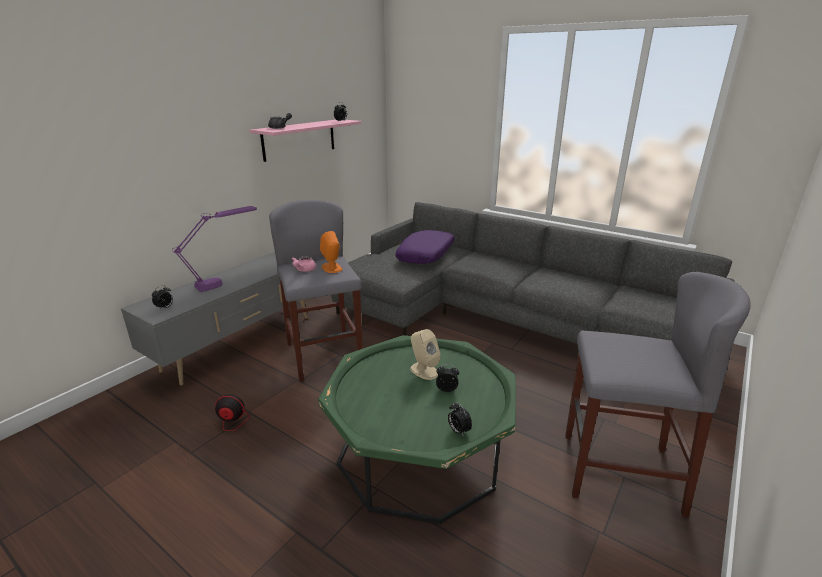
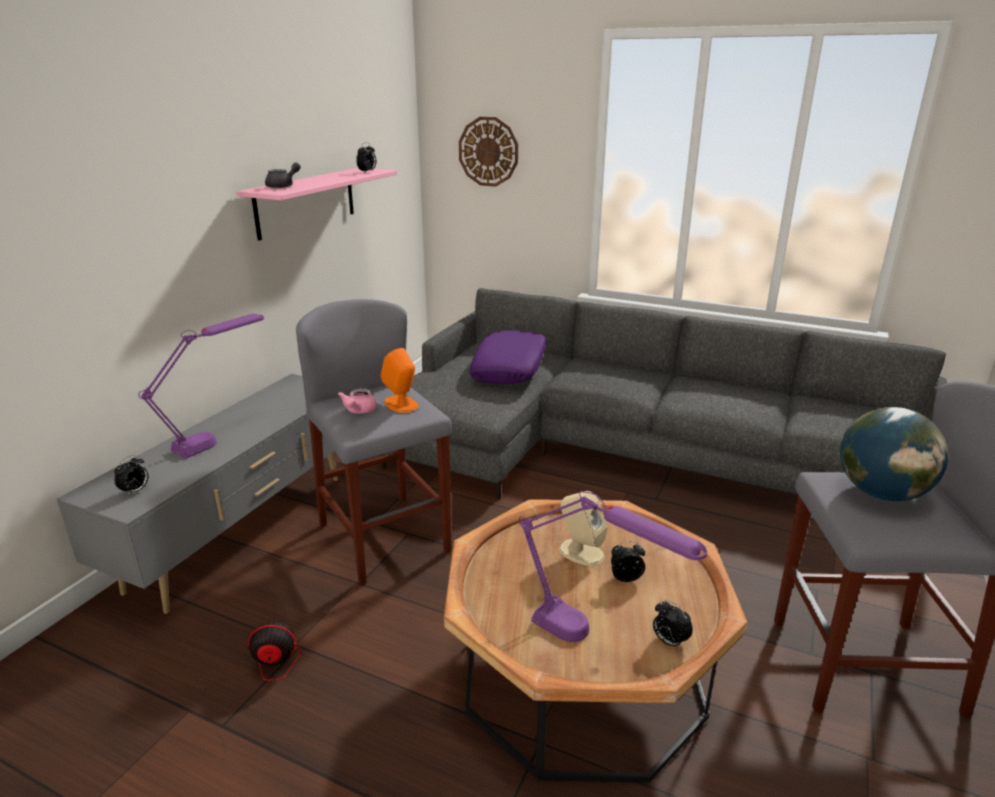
camera: 10 degrees left, 0 degrees up
(408, 425) = (593, 641): none -> purple table lamp
(419, 453) = (582, 676): green coffee table -> brown coffee table
(428, 111) = (488, 151): none -> wall clock
(629, 348) = (880, 493): none -> globe

